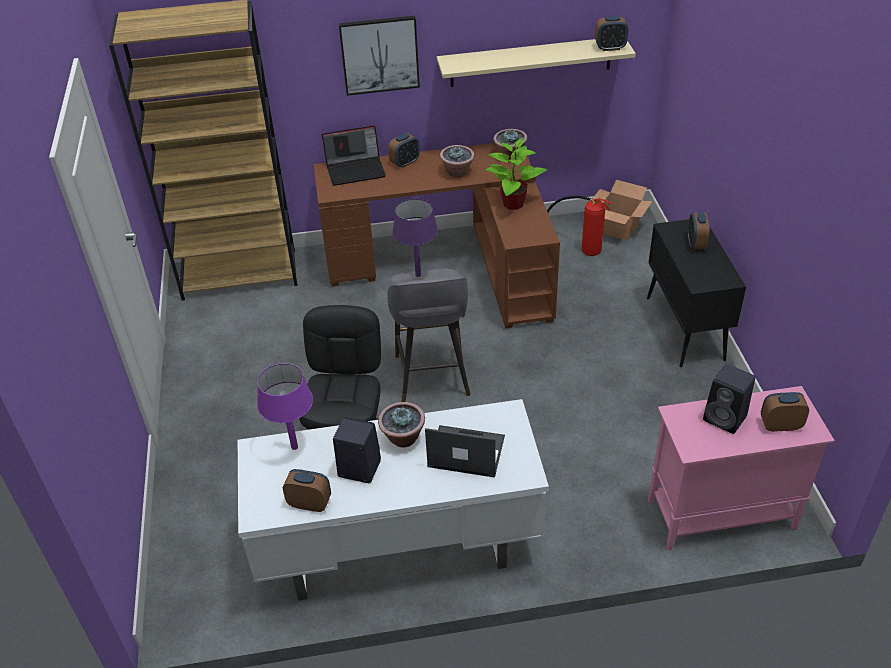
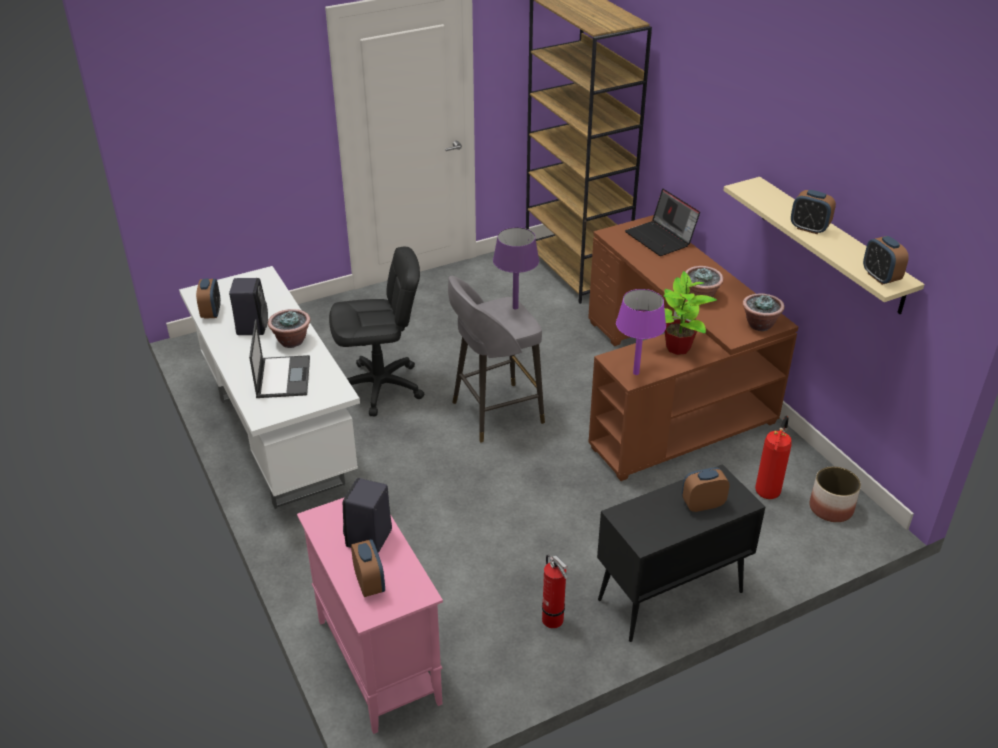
camera: 70 degrees right, 5 degrees down
(294, 447) = (269, 292): purple table lamp -> purple table lamp (636, 373)
(379, 55) = (721, 142): picture -> none
(405, 163) = (694, 262): alarm clock -> alarm clock (809, 228)
(618, 227) = (831, 508): cardboard box -> planter
(697, 397) = (554, 621): none -> fire extinguisher

